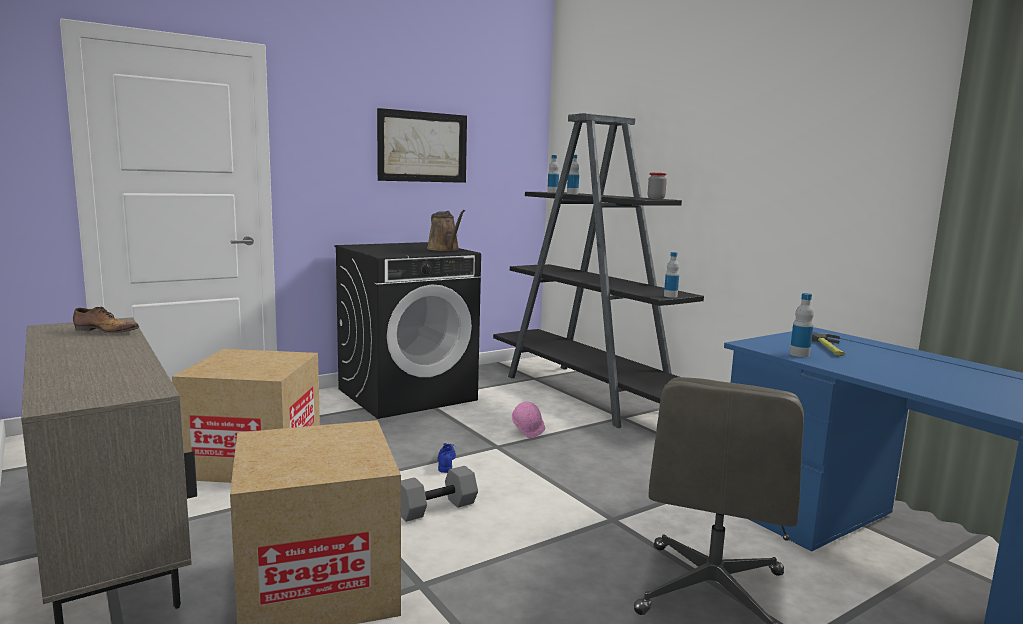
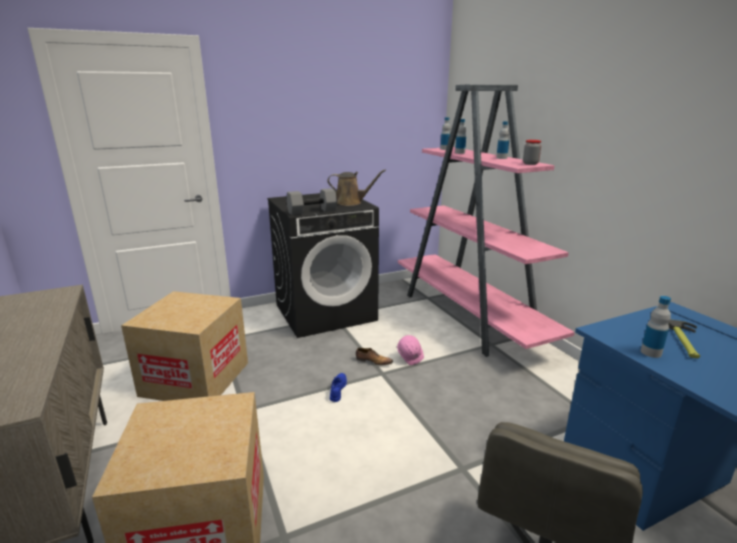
camera: 10 degrees right, 10 degrees up
(106, 331) = (48, 306): shoe -> shoe (373, 361)
(422, 147) = (337, 113): picture -> none
(436, 507) = (318, 442): grey dumbbell -> grey dumbbell (312, 211)
(444, 249) = (351, 202): brown watering can -> brown watering can turned 60 degrees counterclockwise
(589, 395) = (469, 317): black bookcase -> pink bookcase
(670, 296) = (537, 253): bottle -> bottle (501, 158)

